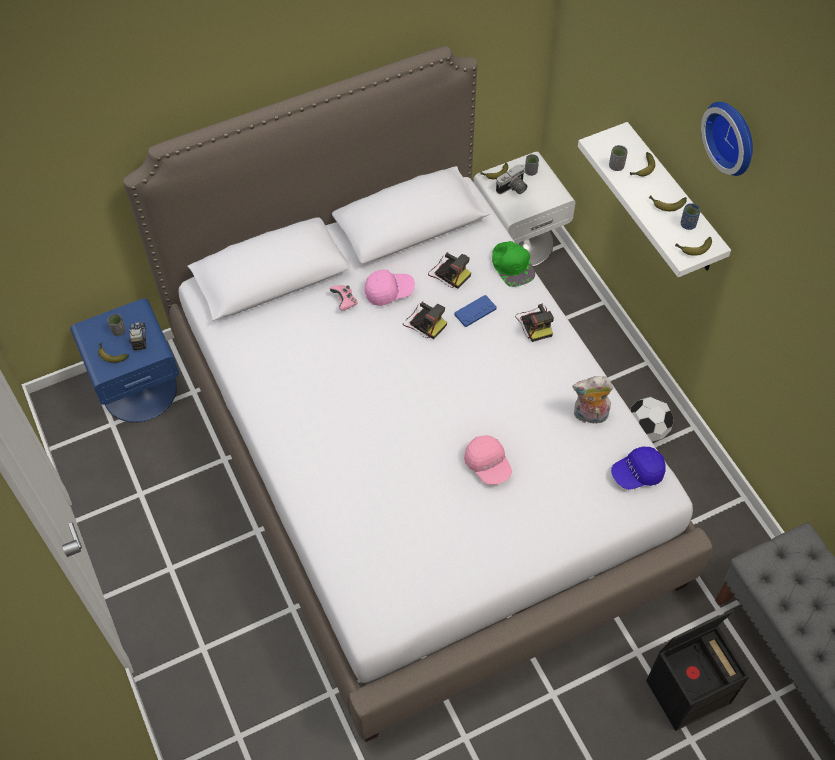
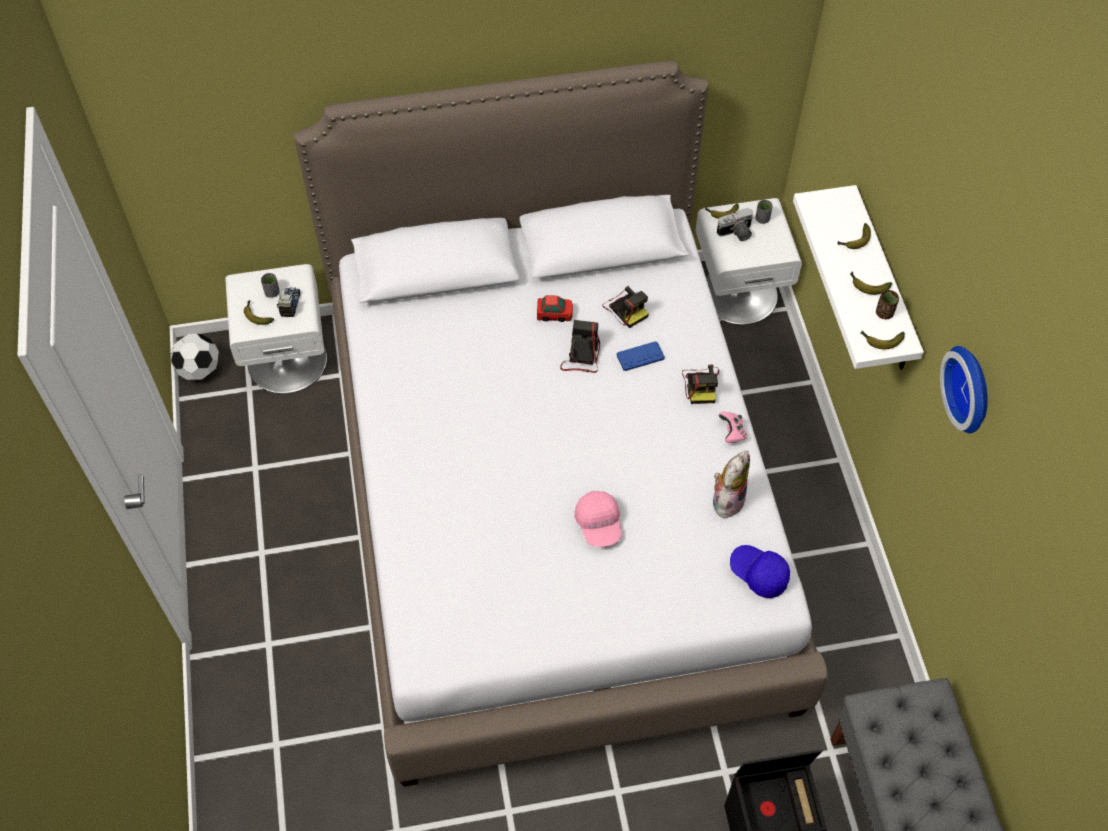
camera: 15 degrees right, 0 degrees up
(139, 390) = (287, 360): blue nightstand -> white nightstand
(344, 302) = (504, 314): pink game controller -> pink game controller (732, 432)
(389, 292) = (554, 314): pink cap -> toy car
(424, 322) = (581, 356): camera -> camera turned 135 degrees counterclockwise
(512, 265) = (697, 316): green cap -> none
(589, 416) = (727, 499): plush toy -> plush toy turned 105 degrees clockwise
(616, 166) = (826, 231): grey cup -> none
(637, 473) = (758, 574): blue cap -> blue cap turned 45 degrees clockwise
(647, 430) = (814, 534): football -> football (199, 370)
(688, 224) = (884, 313): blue cup -> brown cup
(733, 136) = (940, 225): wall clock -> wall clock (971, 388)

